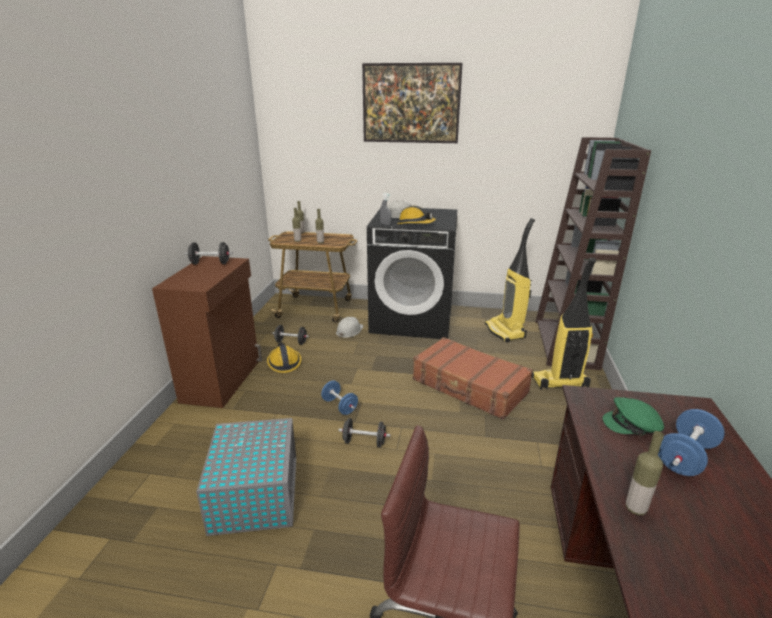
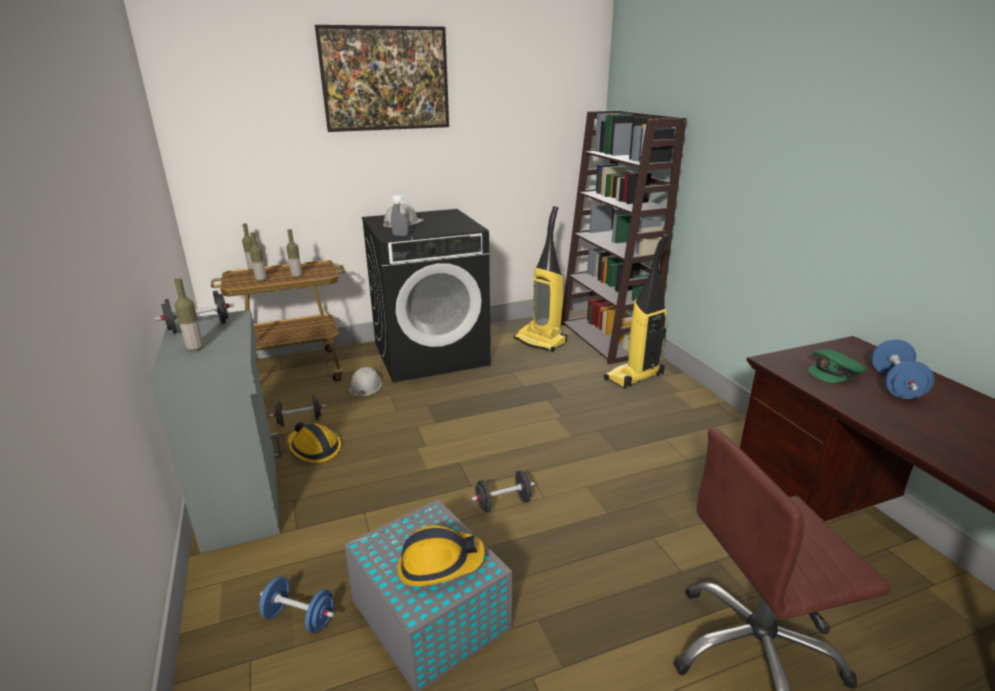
camera: 30 degrees left, 0 degrees up
(223, 380) = (244, 498): brown cabinet -> grey cabinet
(339, 406) = (437, 475): blue dumbbell -> blue dumbbell (299, 618)
(415, 224) = (436, 231): hard hat -> hard hat (439, 564)
(469, 387) = (557, 407): brown suitcase -> none
(635, 508) = (918, 435): bottle -> bottle (195, 349)

